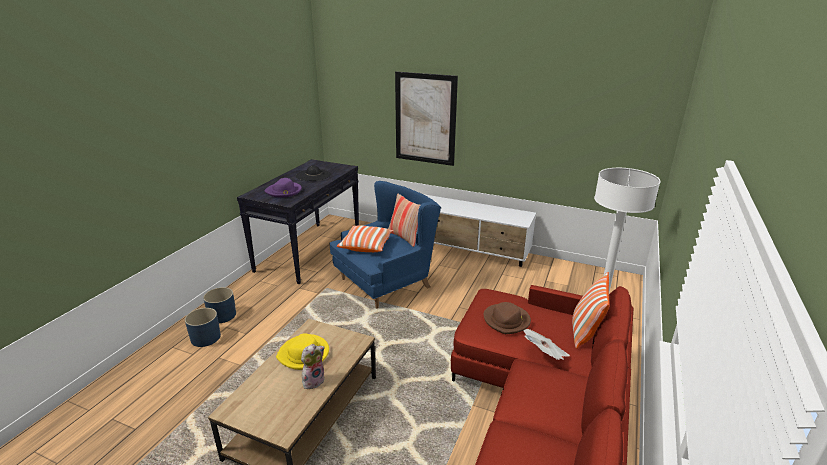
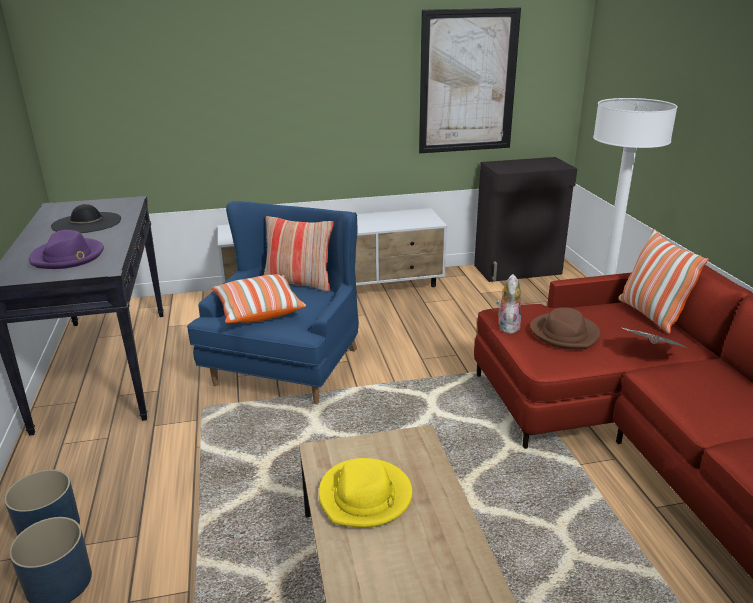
camera: 35 degrees left, 0 degrees up
(313, 380) = (433, 525): plush toy -> plush toy (507, 326)
(425, 119) = (245, 97): picture -> picture (468, 82)
(593, 274) = (518, 270): none -> black cabinet

